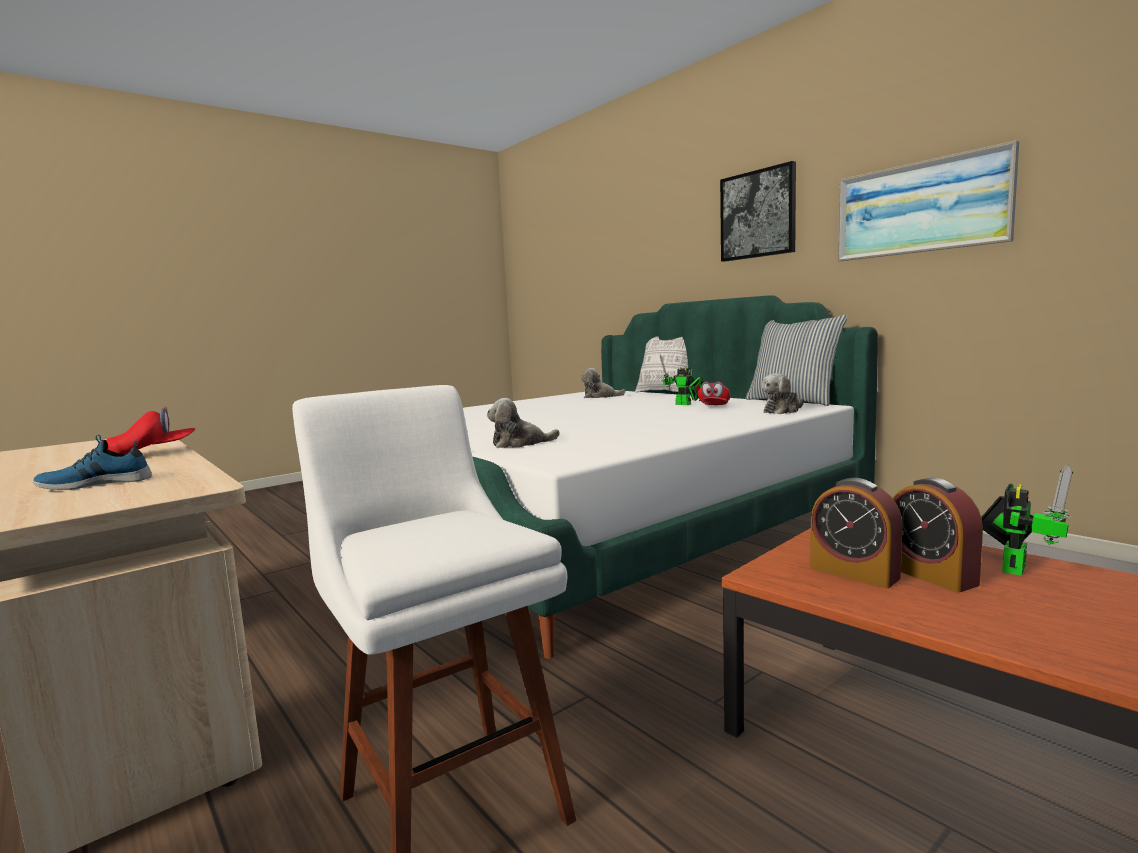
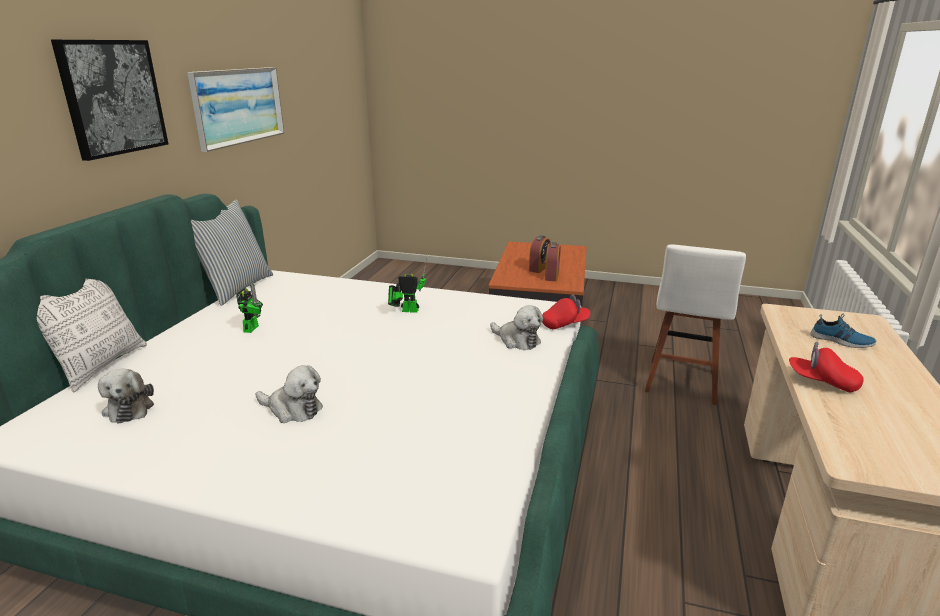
camera: 125 degrees left, 15 degrees up
(713, 407) = (279, 311): red cap -> red cap (565, 324)
(782, 411) = (306, 285): plush toy -> plush toy (293, 409)
(1014, 566) = (516, 260): toy robot -> toy robot (407, 310)

